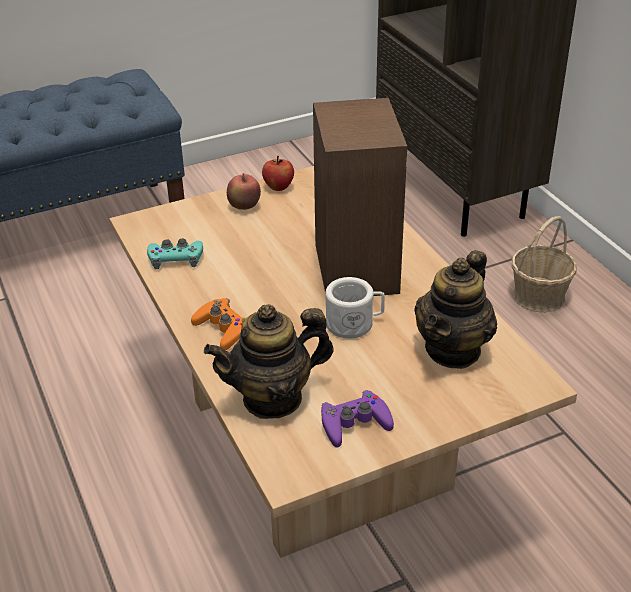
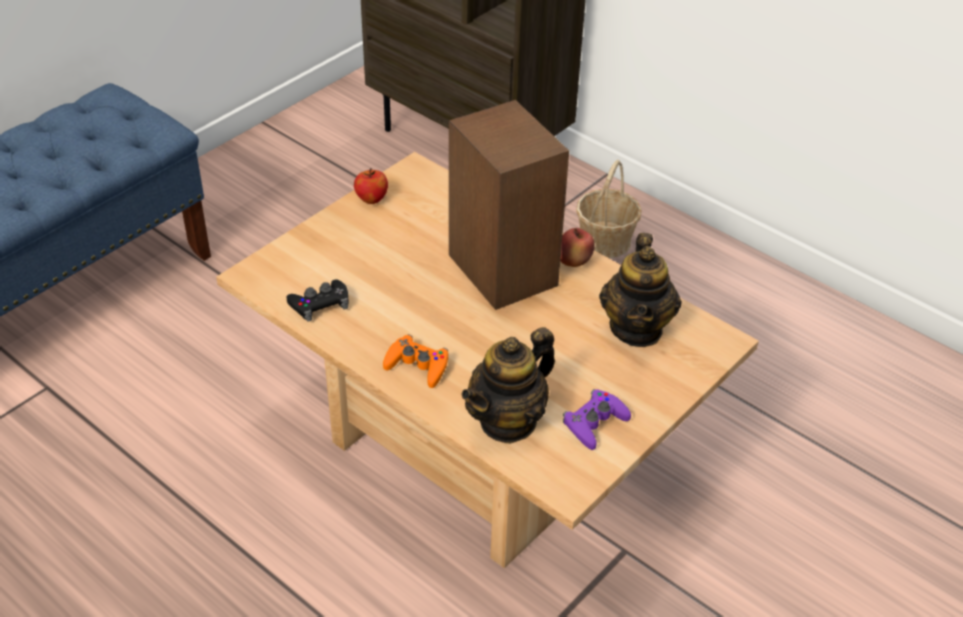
camera: 25 degrees left, 5 degrees up
(176, 258) = (320, 304): turquoise game controller -> black game controller
(244, 207) = (351, 230): apple -> apple (574, 262)
(355, 323) = (536, 327): white mug -> none

